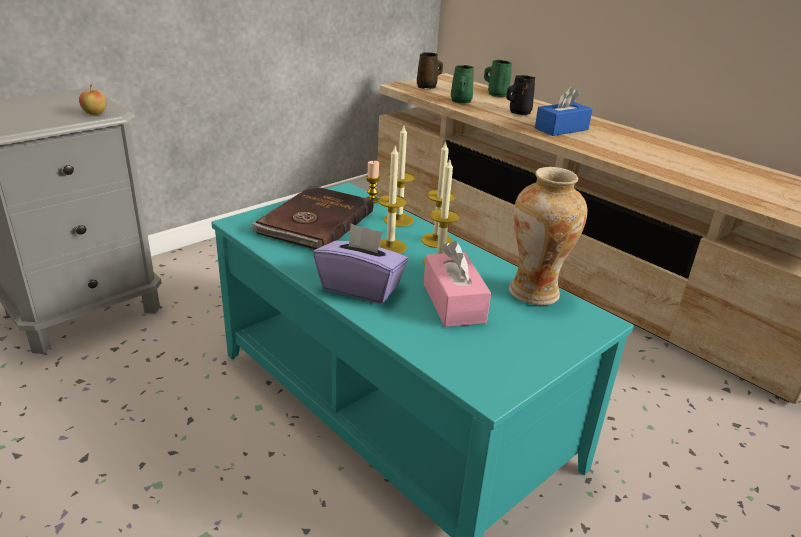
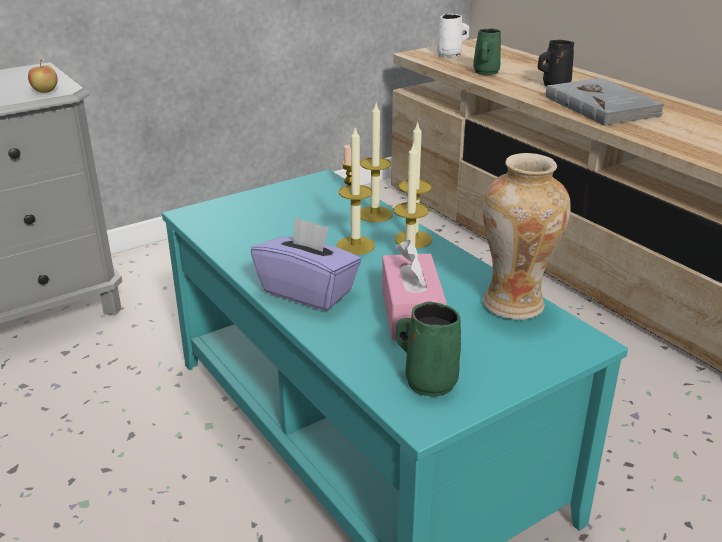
camera: 10 degrees right, 0 degrees up
(314, 222) = (276, 215): brown book -> none
(427, 86) = (450, 55): brown mug -> white mug
(496, 94) = (533, 63): green mug -> green mug (428, 381)
(561, 129) = (602, 106): blue tissue box -> grey book

